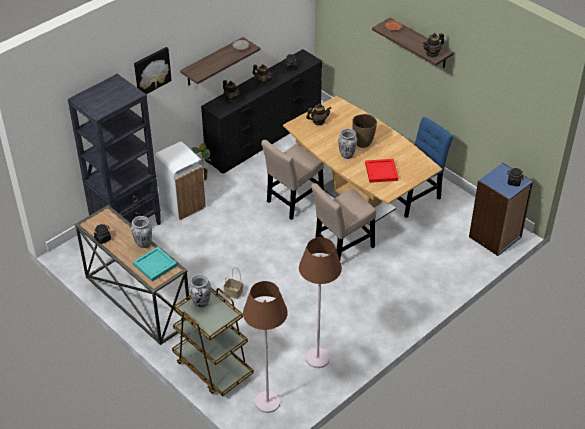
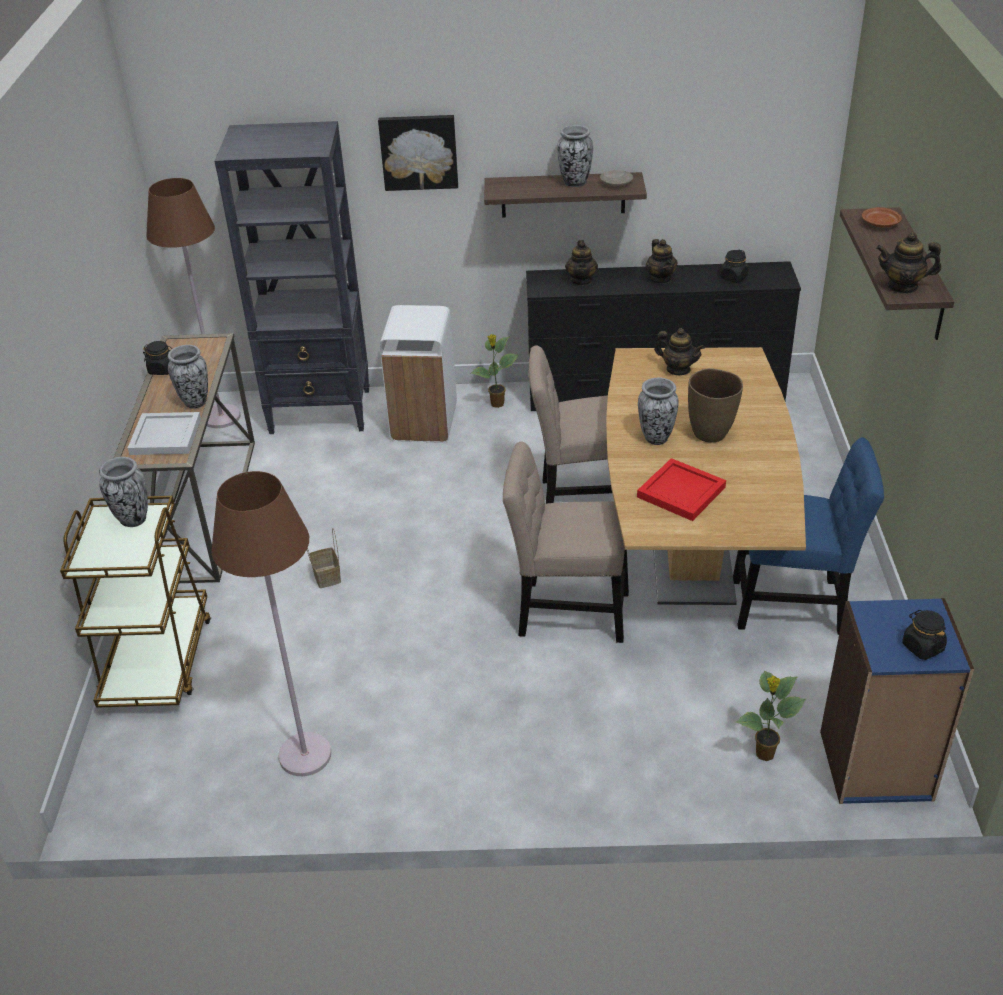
camera: 45 degrees right, 5 degrees down
(155, 265) = (166, 437): turquoise tray -> white tray
(223, 55) = (575, 183): none -> vase
(267, 402) = (149, 767): brown floor lamp -> brown floor lamp (221, 417)
(461, 255) = (764, 754): none -> potted plant

